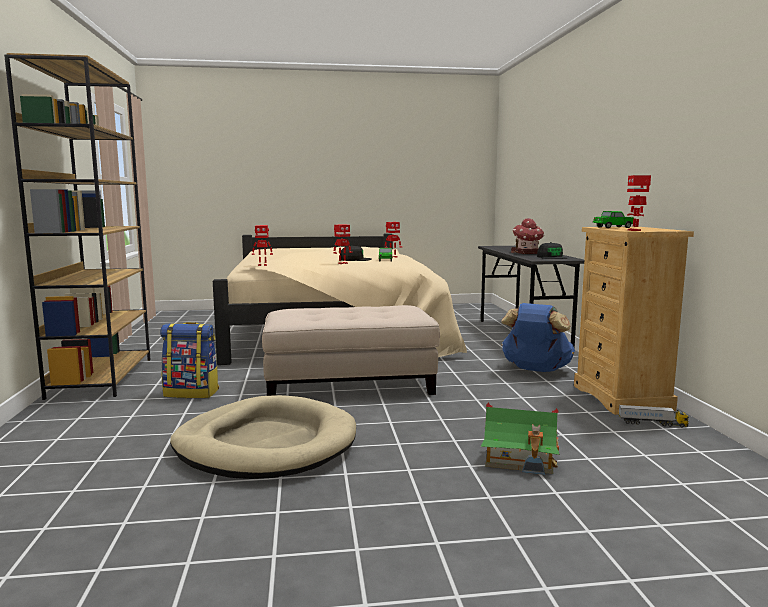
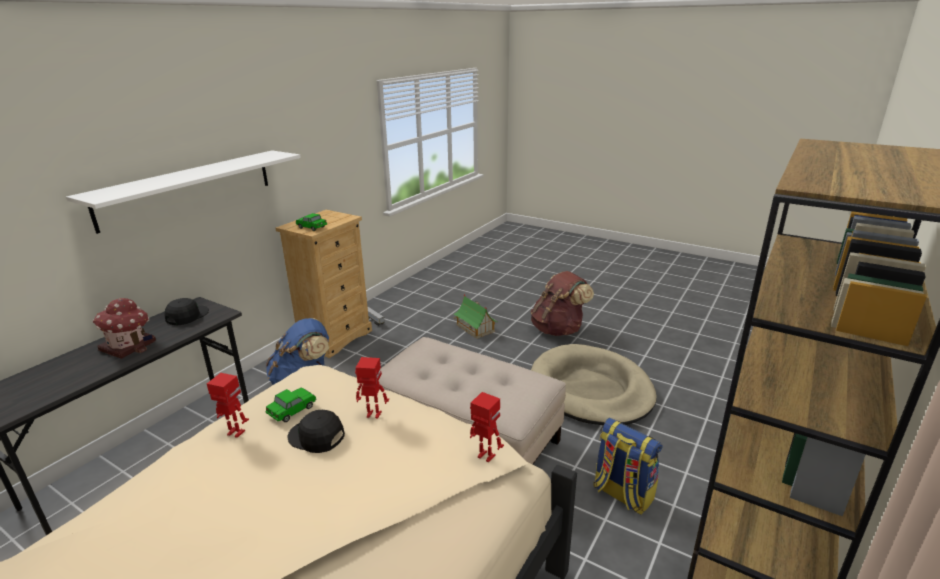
camera: 140 degrees left, 15 degrees up
(397, 508) = (558, 329): none -> brown backpack
(603, 161) = (188, 188): none -> white shelf
(635, 230) = (345, 217): toy robot -> none

